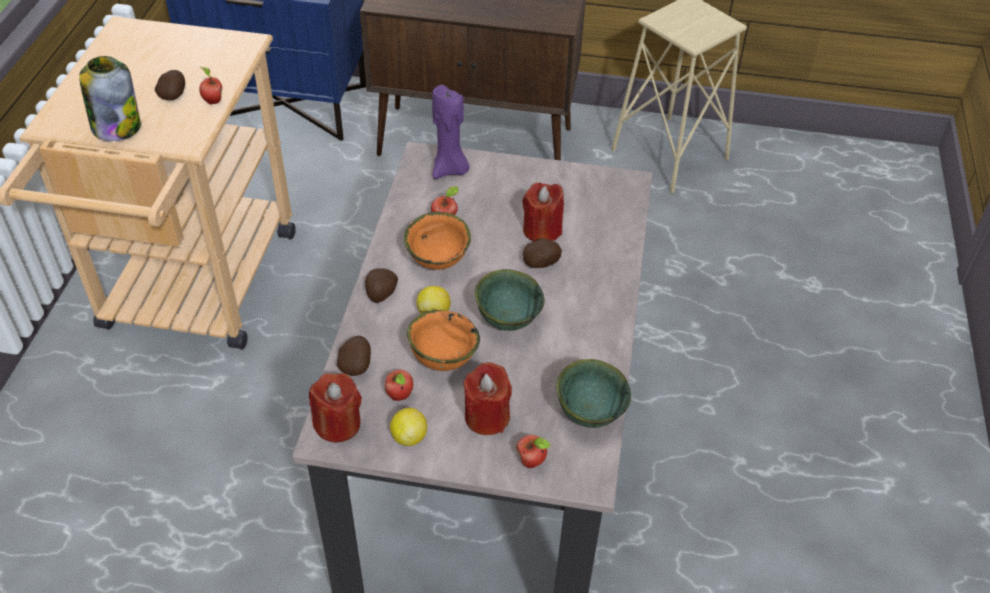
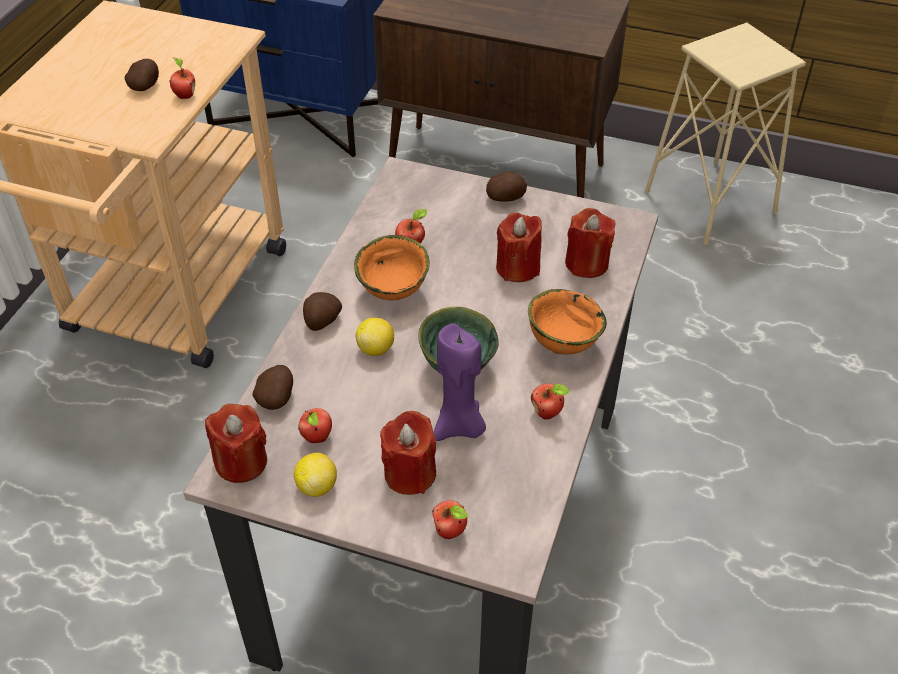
camera: 10 degrees right, 0 degrees up
(116, 126) = (77, 114): jar -> none
(442, 359) = (373, 402): orange bowl -> orange bowl (561, 343)
(450, 170) = (429, 191): purple candle -> purple candle (460, 427)
(541, 263) = (509, 305): potato -> potato (506, 198)
(590, 413) = (529, 482): green bowl -> none
(593, 353) = (548, 413): none -> apple
(600, 221) = (586, 263): none -> red candle

